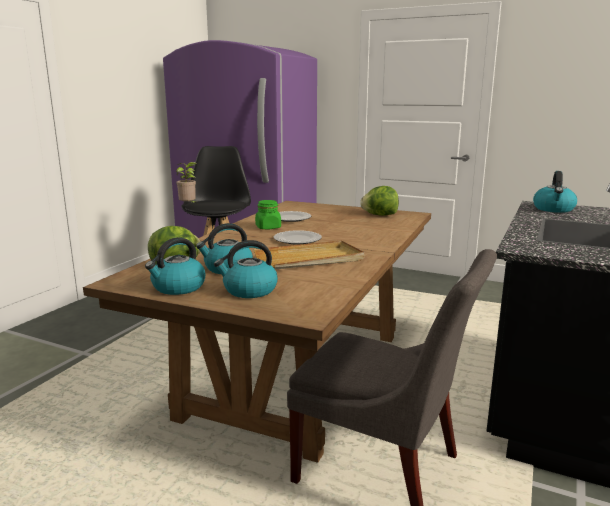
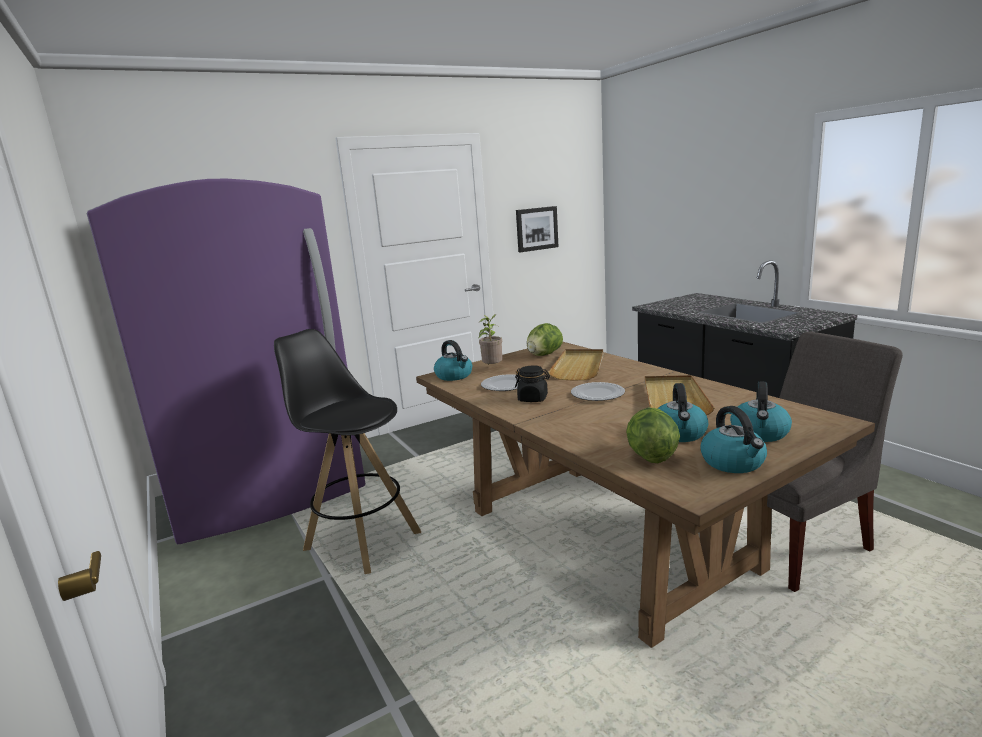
camera: 55 degrees left, 0 degrees up
(188, 206) = (336, 426): potted plant -> potted plant (492, 368)
(268, 227) = (533, 399): green jar -> black jar
(361, 227) = (579, 367): none -> beige tray
(554, 209) = (672, 305): kettle -> kettle (454, 376)
(558, 108) = (536, 229): none -> picture

